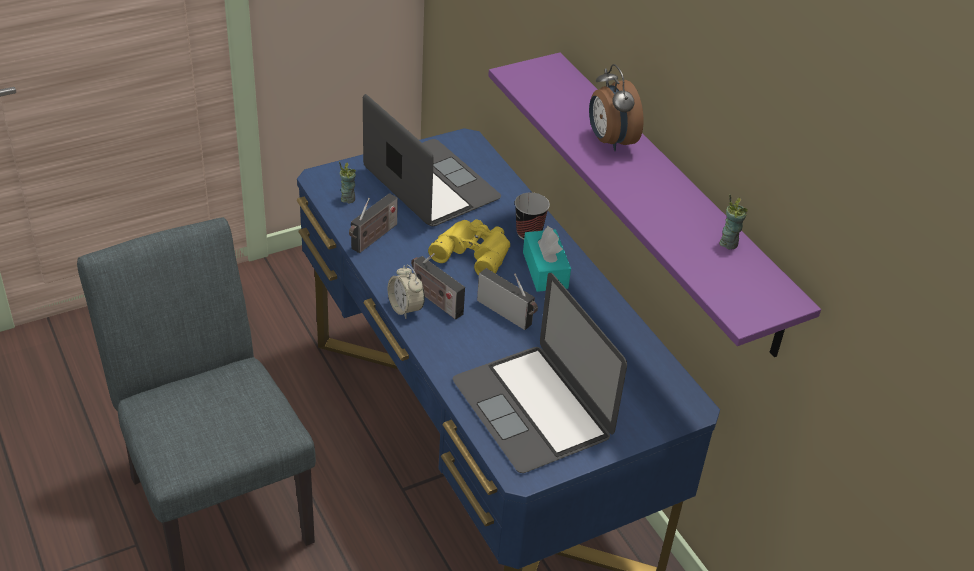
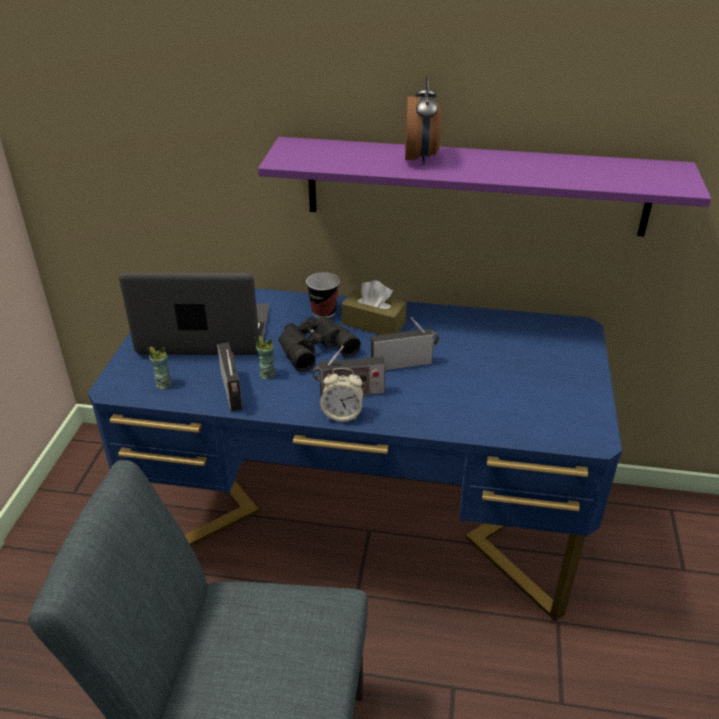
camera: 50 degrees left, 5 degrees down
(474, 251) = (313, 347): yellow binoculars -> black binoculars
(532, 408) = (523, 400): laptop -> none
(545, 270) = (373, 323): turquoise tissue box -> brown tissue box
(609, 141) = (421, 158): alarm clock -> alarm clock turned 105 degrees counterclockwise
(728, 243) = (594, 163): cup -> cup (267, 374)

